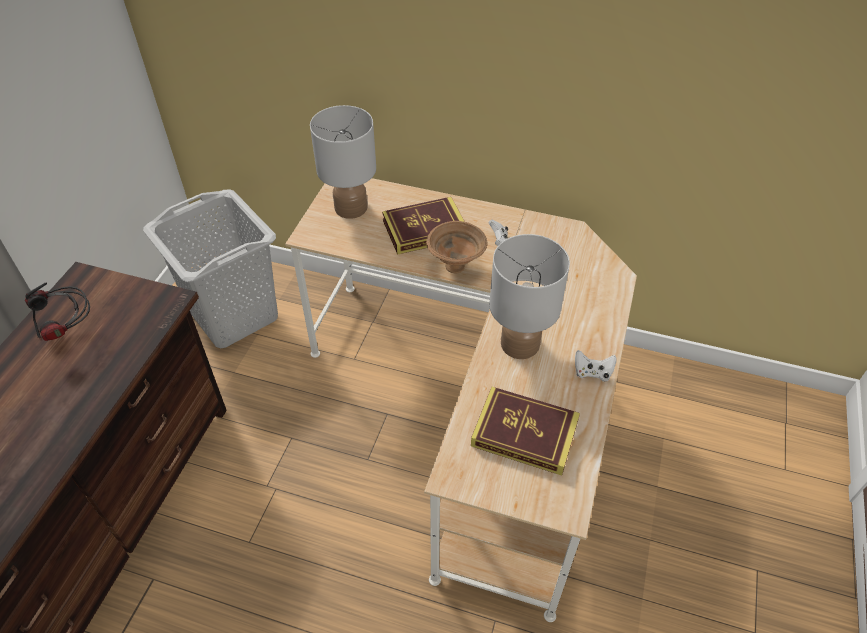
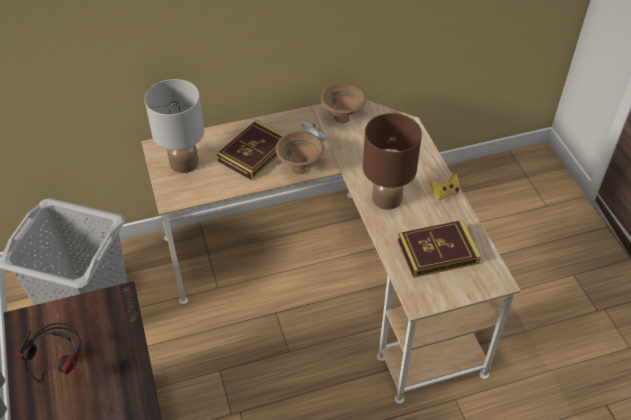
camera: 35 degrees left, 0 degrees up
(519, 344) = (386, 198): grey table lamp -> brown table lamp
(548, 237) = (343, 118): none -> brown bowl
(592, 373) = (444, 193): white game controller -> yellow game controller

